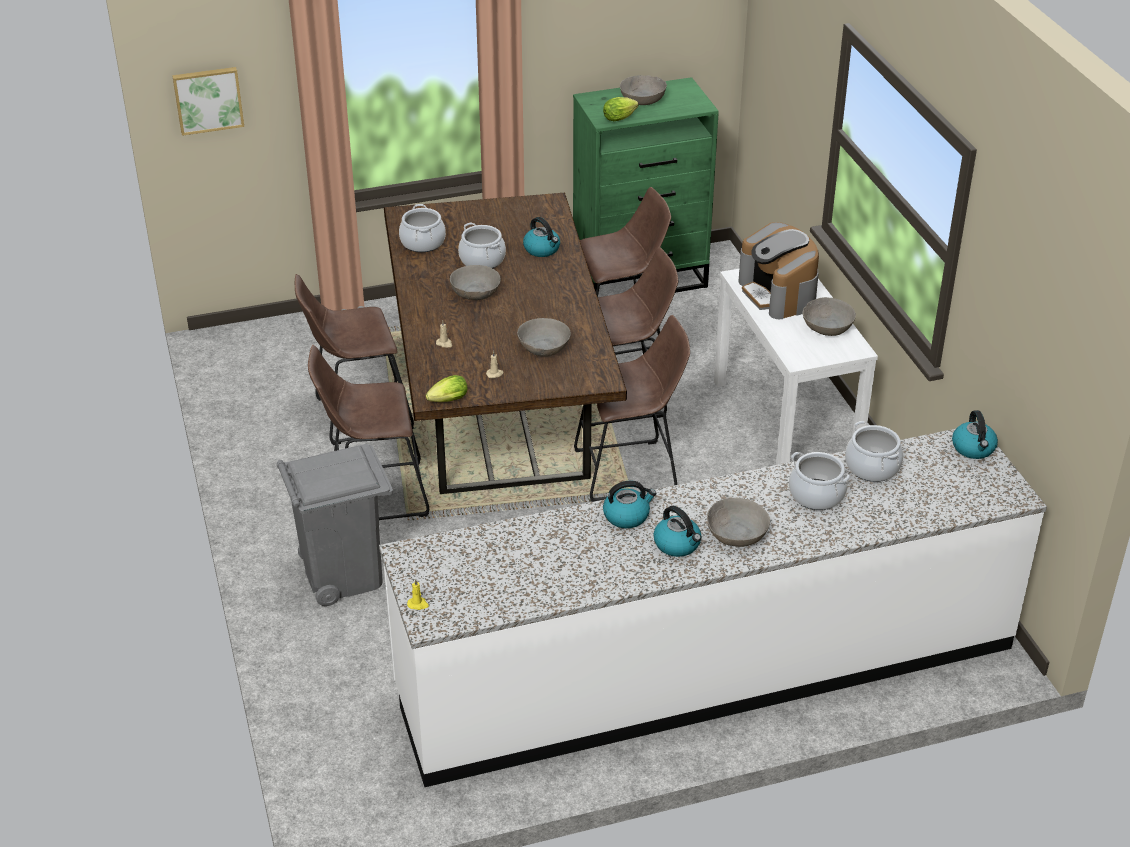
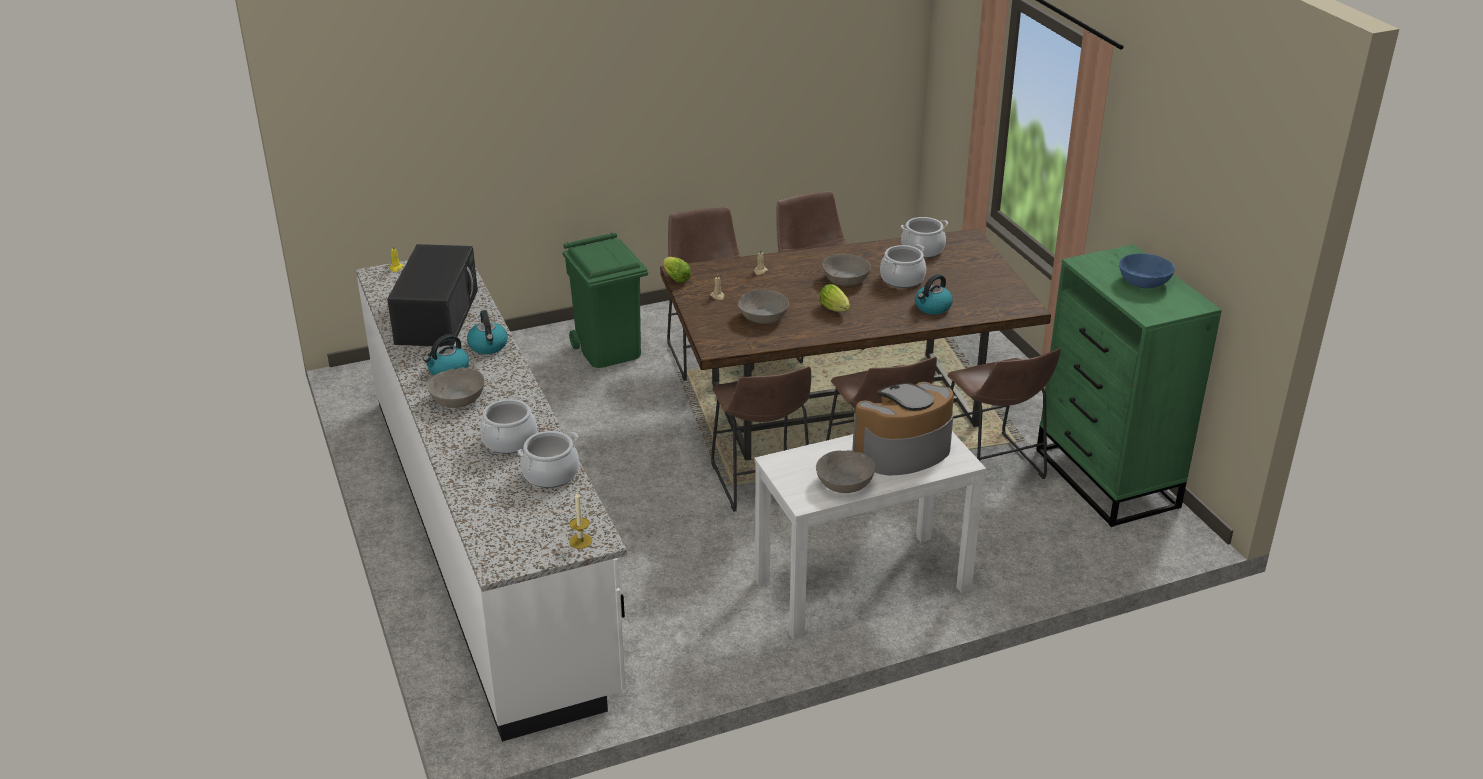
camera: 85 degrees right, 5 degrees down
(208, 99) = (950, 61): picture -> none
(343, 574) = (609, 350): grey trash can -> green trash can
(550, 560) = (437, 315): none -> black microwave
(621, 118) = (1092, 271): lettuce -> lettuce (836, 310)
(642, 99) = (1144, 281): grey bowl -> blue bowl
(973, 448) = (580, 541): kettle -> candle

